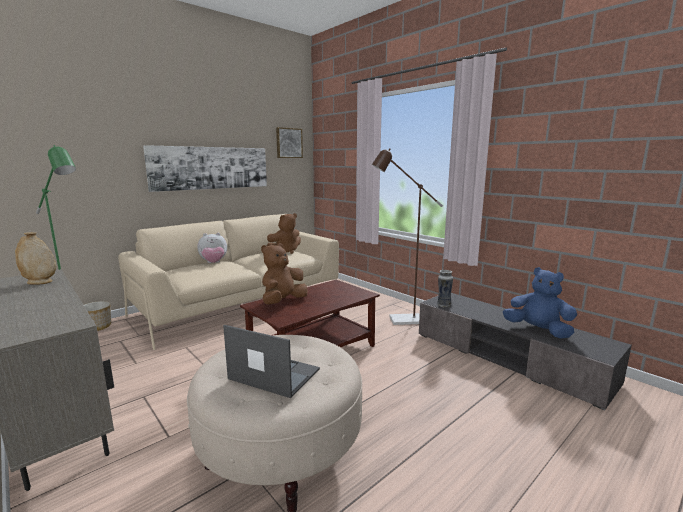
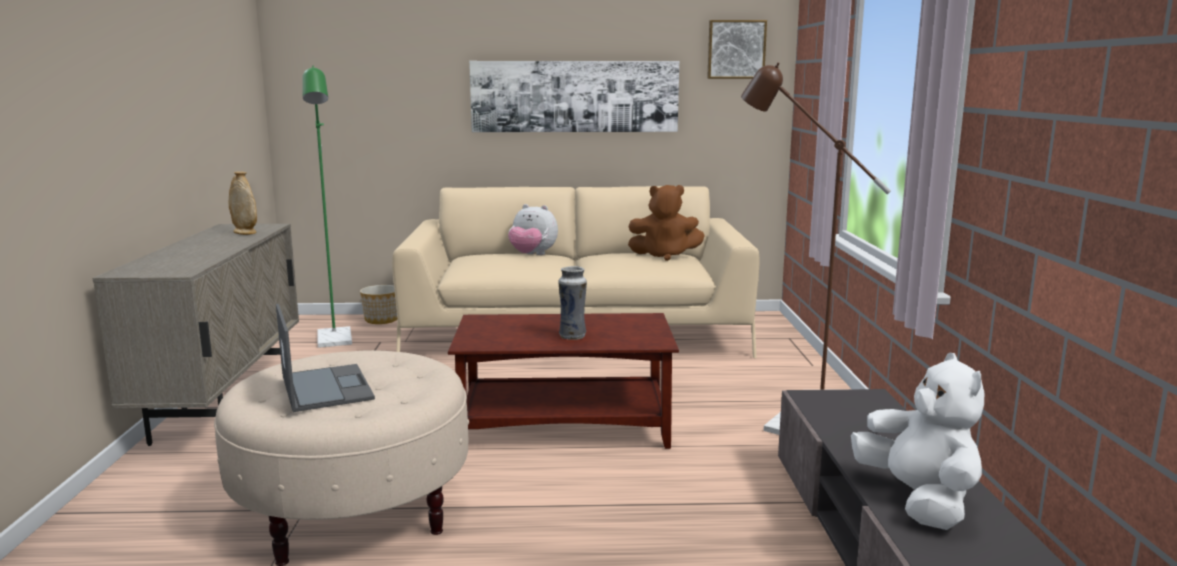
camera: 40 degrees right, 0 degrees up
(283, 301) = (520, 323): brown plush toy -> none
(443, 305) = (817, 406): vase -> vase (572, 336)
(538, 330) = (918, 500): blue plush toy -> white plush toy

